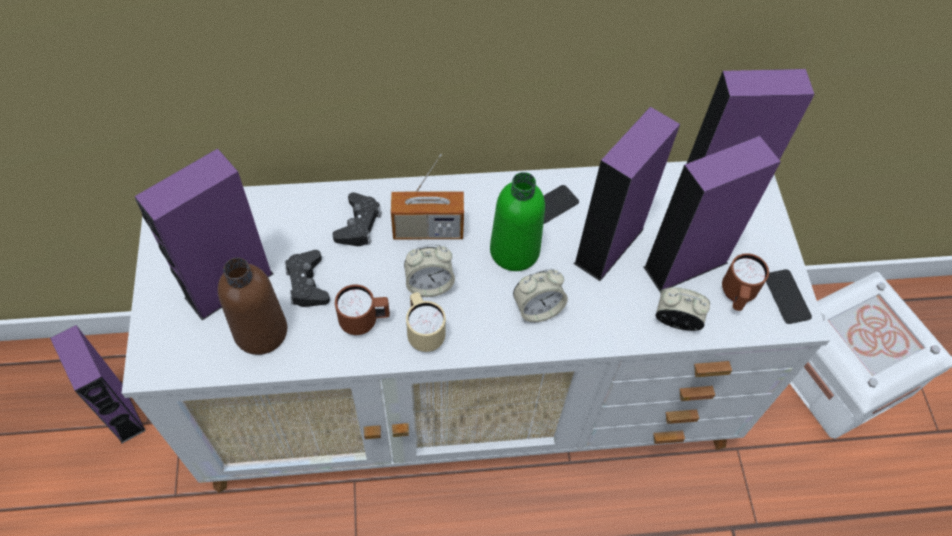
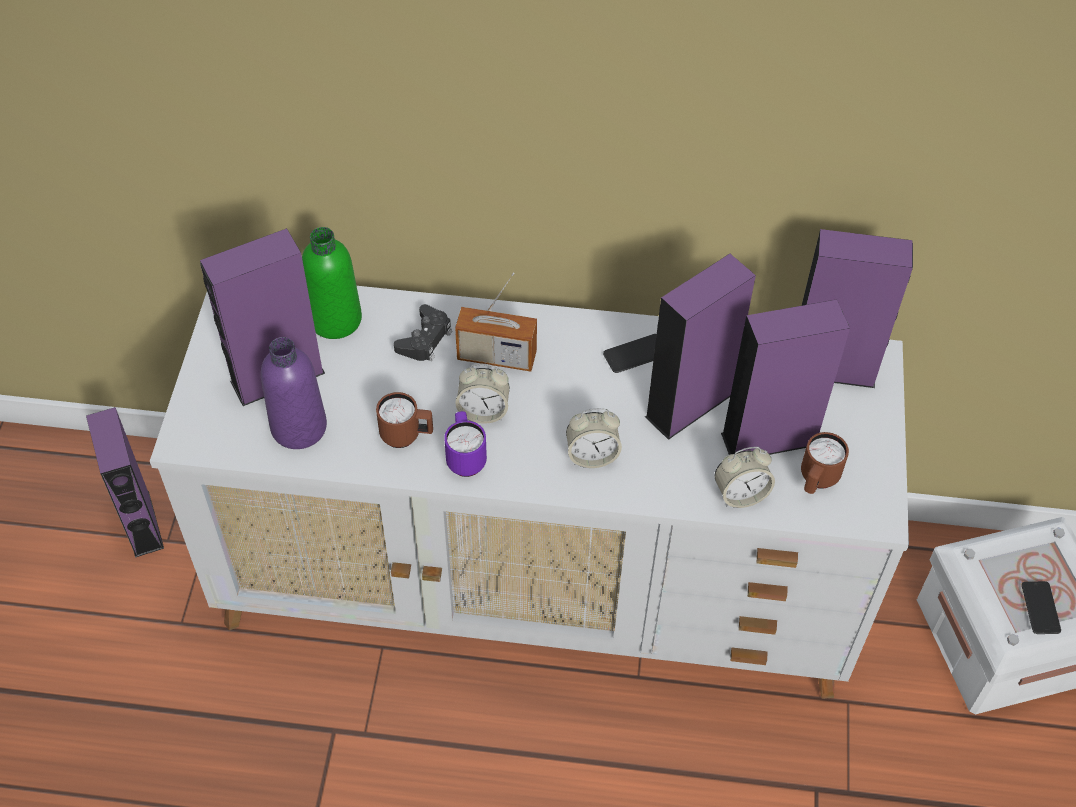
camera: 15 degrees right, 5 degrees down
(261, 331) = (299, 427): brown bottle -> purple bottle
(307, 283) = (357, 388): black game controller -> none
(424, 332) = (465, 458): beige mug -> purple mug
(514, 251) = (584, 393): green bottle -> green bottle (335, 319)
(676, 321) = (740, 494): alarm clock -> alarm clock turned 135 degrees clockwise
(786, 297) = (874, 491): phone -> phone (1040, 608)

